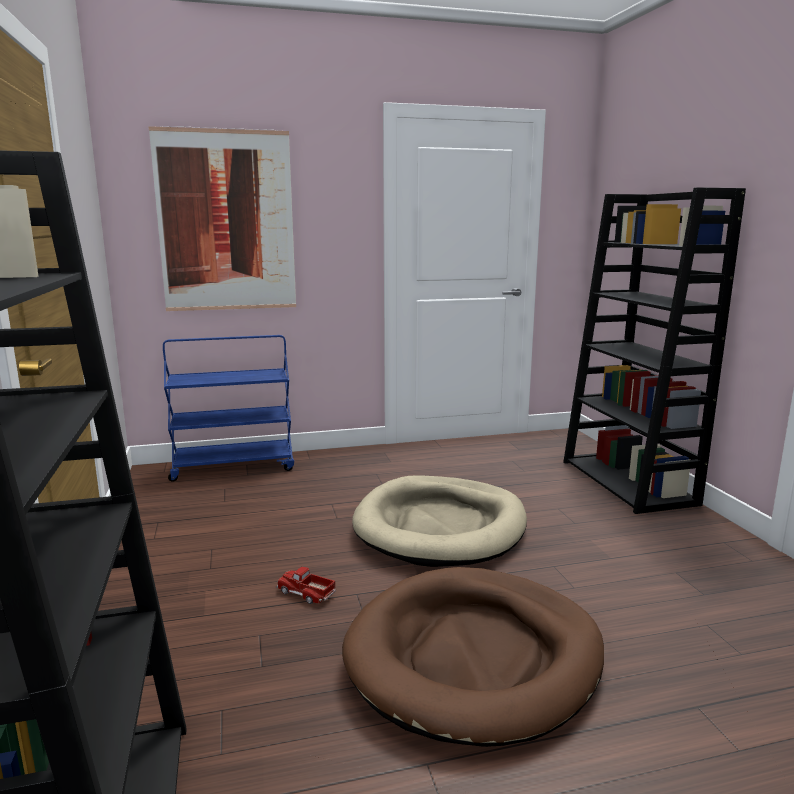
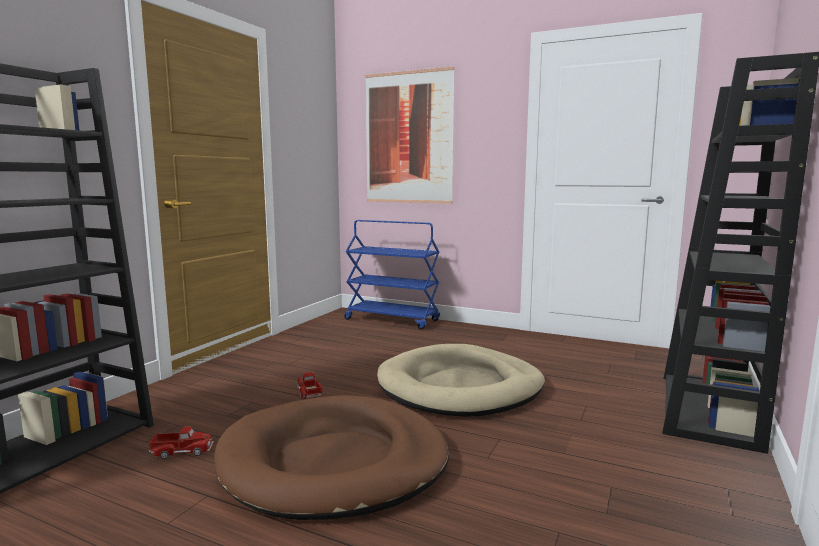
camera: 40 degrees right, 5 degrees down
(296, 736) = (182, 451): none -> toy truck

